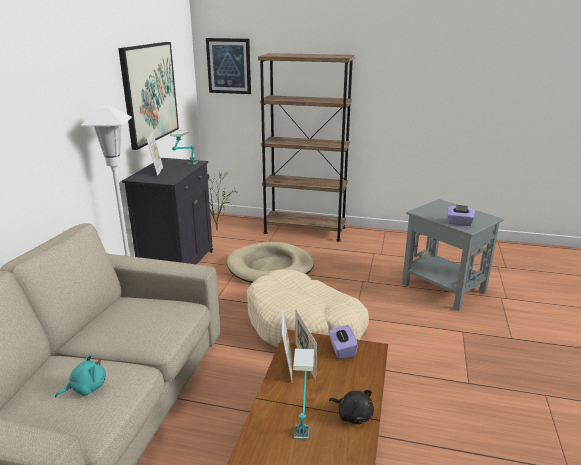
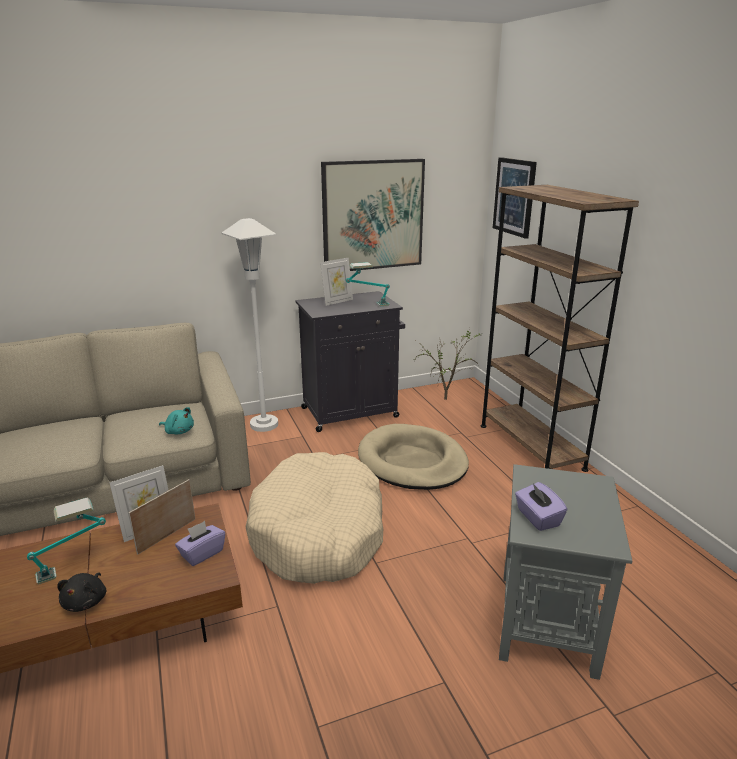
camera: 55 degrees right, 0 degrees up
(86, 388) = (44, 443): turquoise plush toy -> turquoise plush toy (178, 431)

